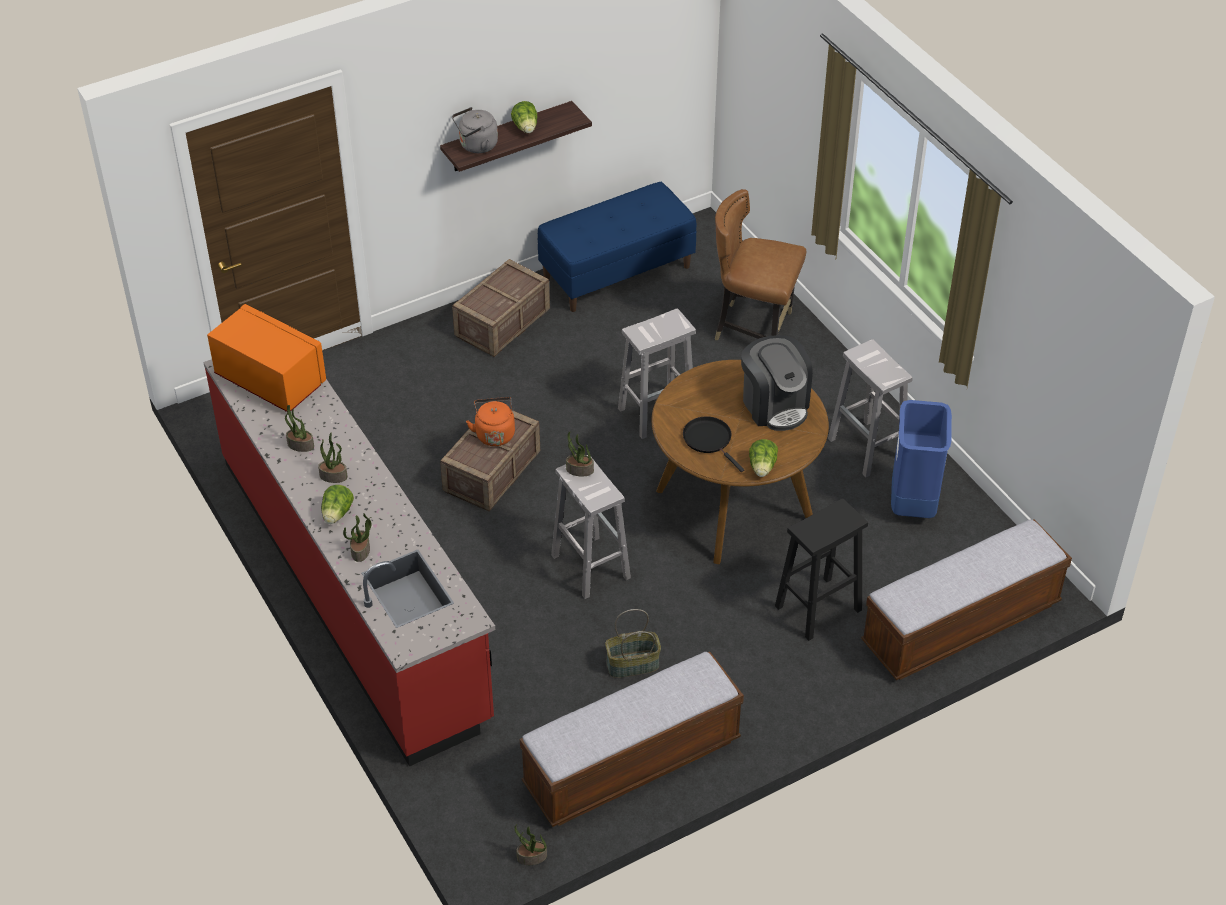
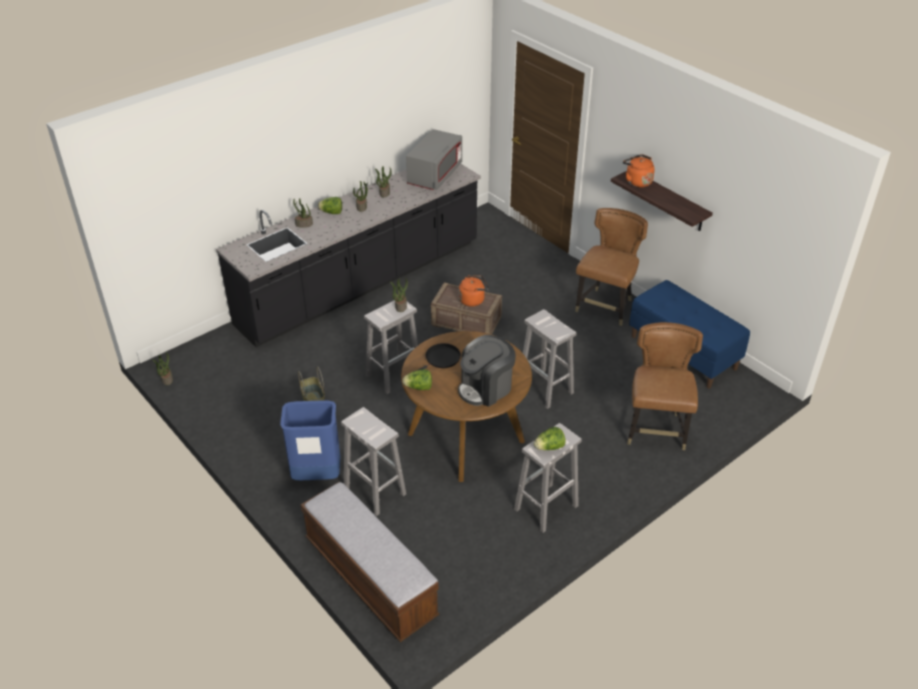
camera: 80 degrees right, 5 degrees down
(270, 380) = (435, 175): orange microwave -> grey microwave
(354, 587) = (361, 284): red counter -> black counter
(476, 146) = (637, 181): grey kettle -> orange kettle
(502, 323) = (605, 307): crate -> brown chair
(526, 128) = (668, 198): lettuce -> lettuce (549, 447)
(631, 763) = (234, 412): bench -> none
(817, 609) = (374, 491): black stool -> white stool
(913, 504) = (492, 541): blue trash can -> blue trash can (316, 475)

